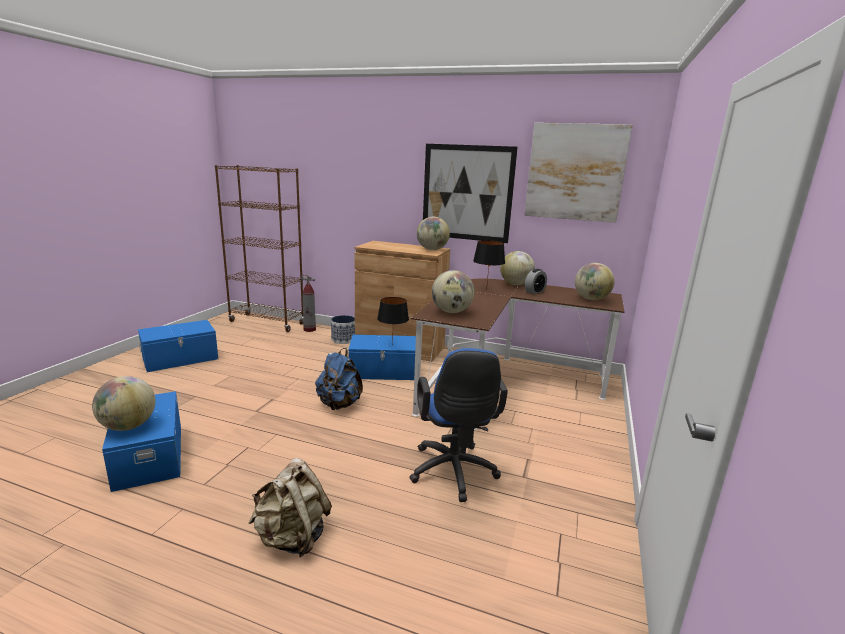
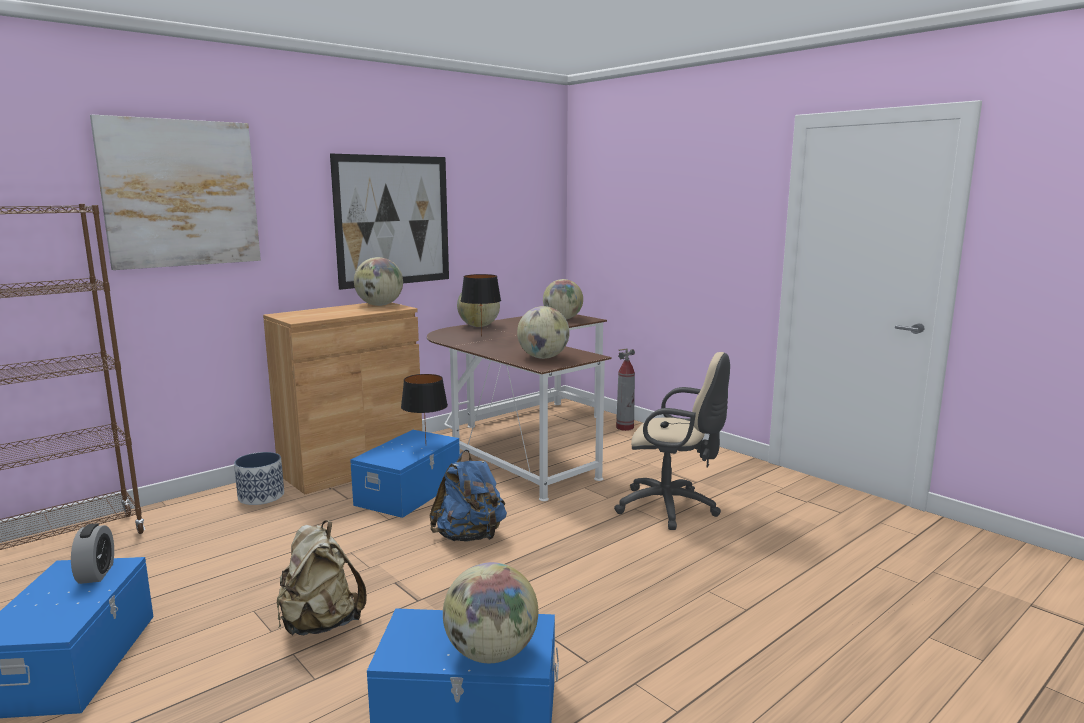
camera: 60 degrees left, 5 degrees down
(292, 538) = (729, 610): beige backpack -> beige backpack (320, 624)
(309, 330) = (169, 514): fire extinguisher -> fire extinguisher (625, 427)
(453, 474) = (672, 508): blue office chair -> beige office chair
(534, 292) = (514, 326): alarm clock -> alarm clock (96, 573)
(575, 172) = (502, 185): picture -> picture (181, 193)

